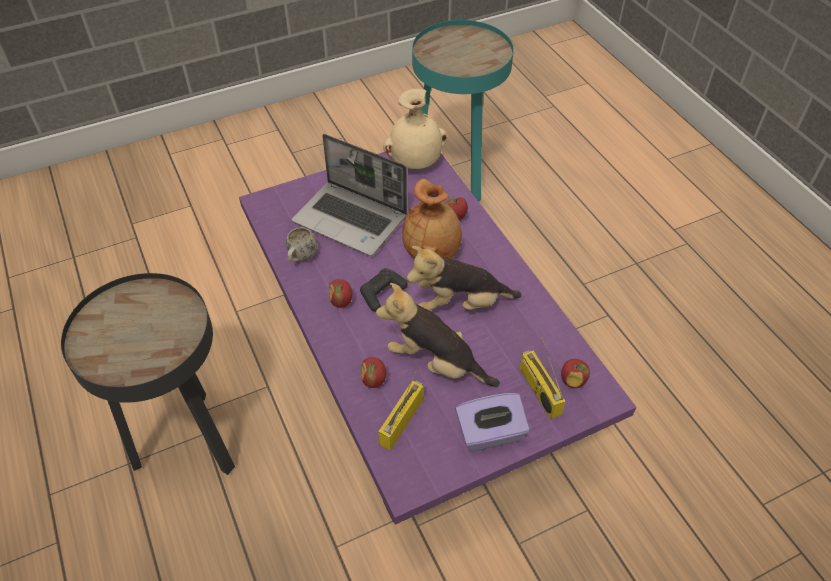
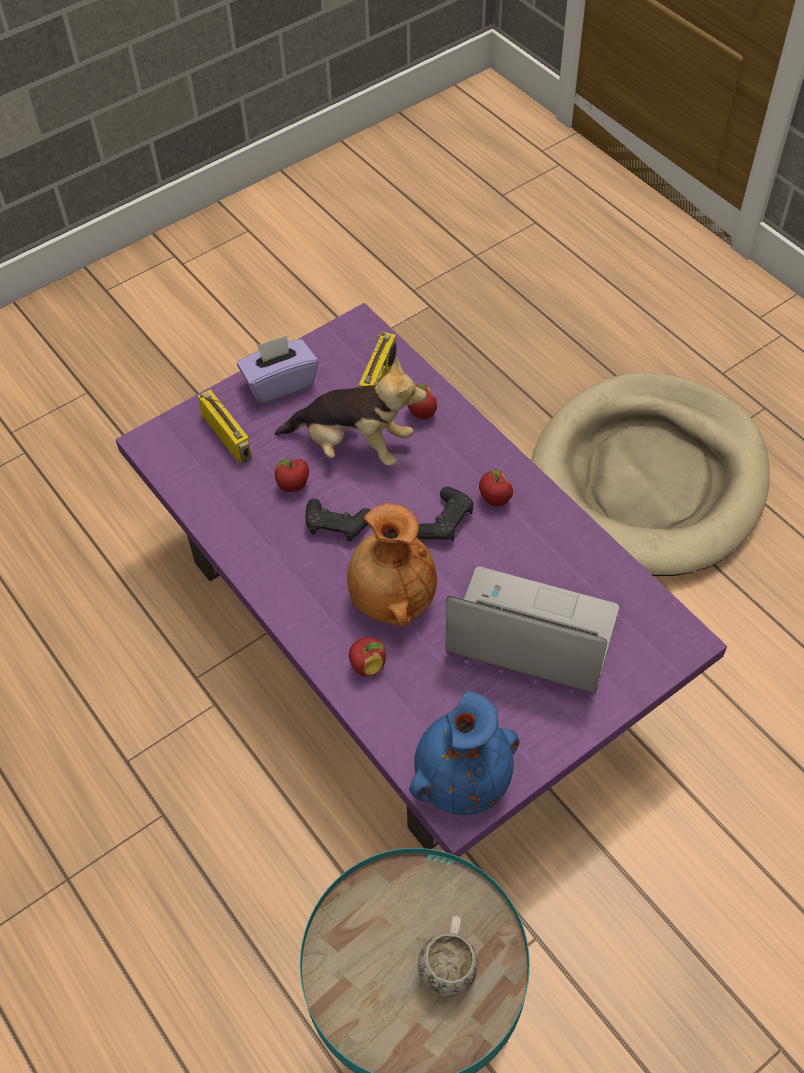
camera: 170 degrees right, 5 degrees up
(188, 444) = (648, 480): black side table -> beige dog bed
(301, 258) = (577, 554): white mug -> white mug (448, 963)
(416, 162) = (461, 779): beige vase -> blue vase
(460, 304) = (336, 525): plush toy -> black game controller
(572, 381) = (187, 453): apple -> apple (293, 486)

